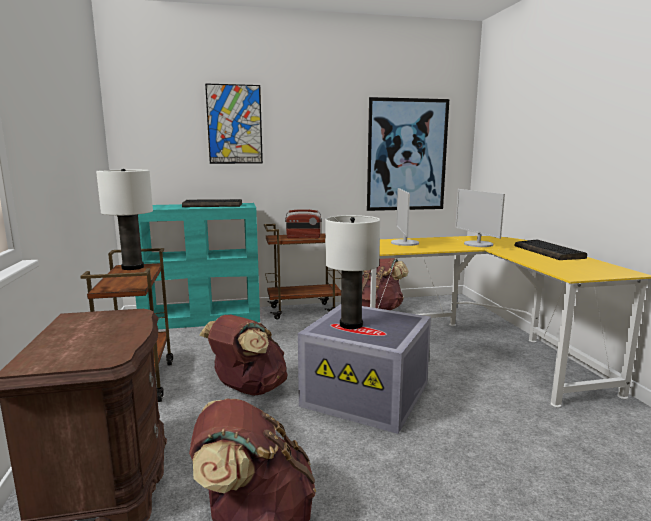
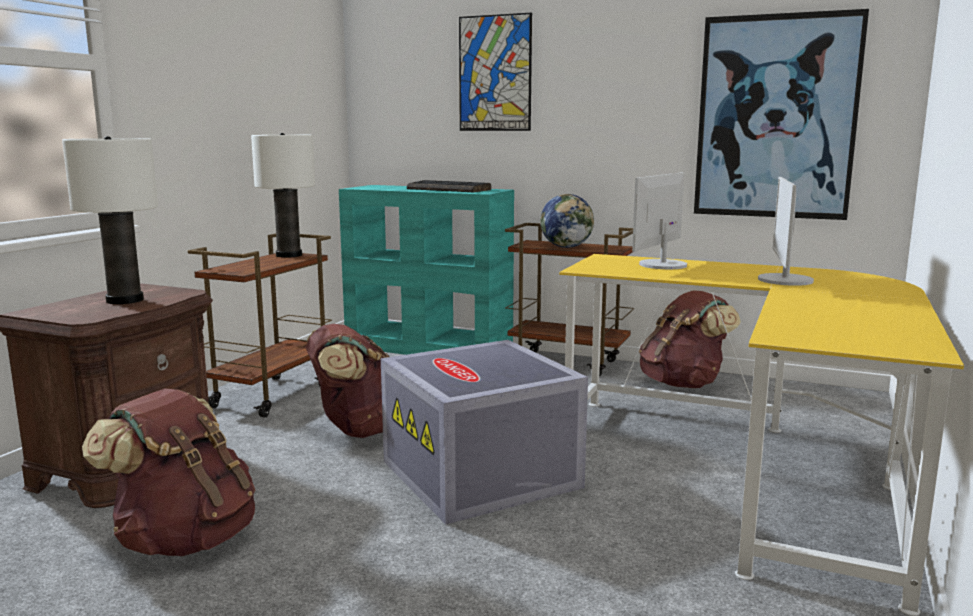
camera: 35 degrees right, 0 degrees up
(303, 237) = (566, 247): radio -> globe
(351, 324) = (459, 363): white table lamp -> white table lamp (125, 300)
(549, 252) = (883, 305): keyboard -> none

